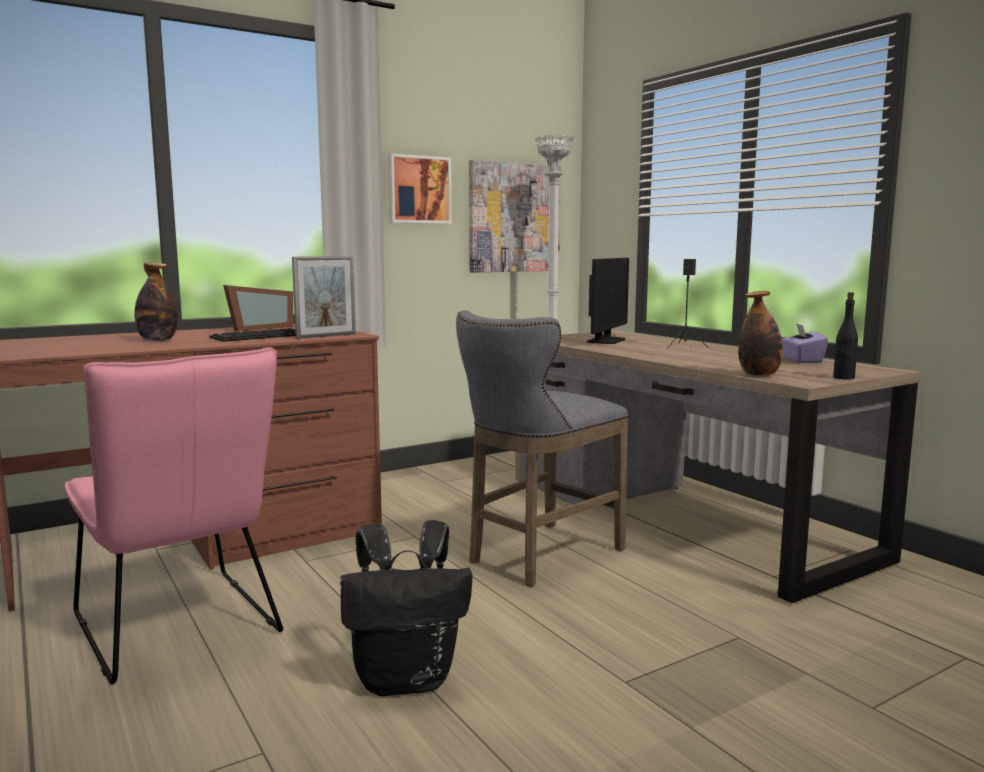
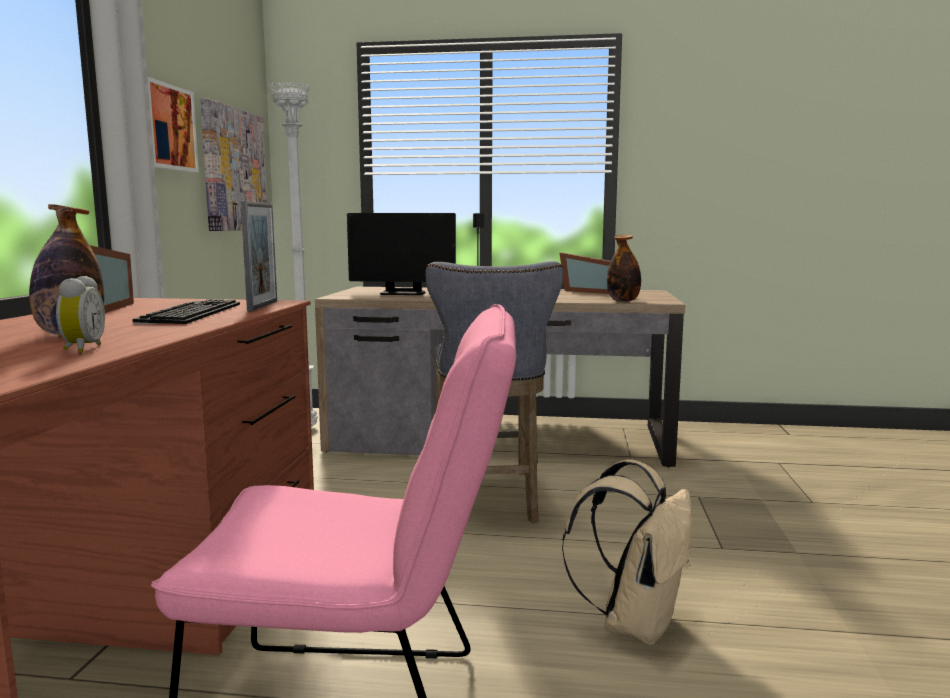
camera: 50 degrees left, 0 degrees up
(113, 348) = (81, 349): none -> alarm clock
(407, 679) = (635, 623): black backpack -> beige backpack
(606, 341) = (403, 293): monitor -> monitor turned 120 degrees clockwise
(801, 360) = (589, 291): purple tissue box -> picture frame
(843, 378) = (663, 297): black bottle -> none

